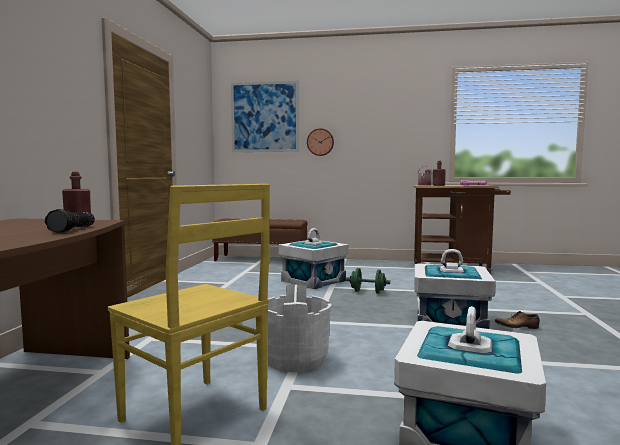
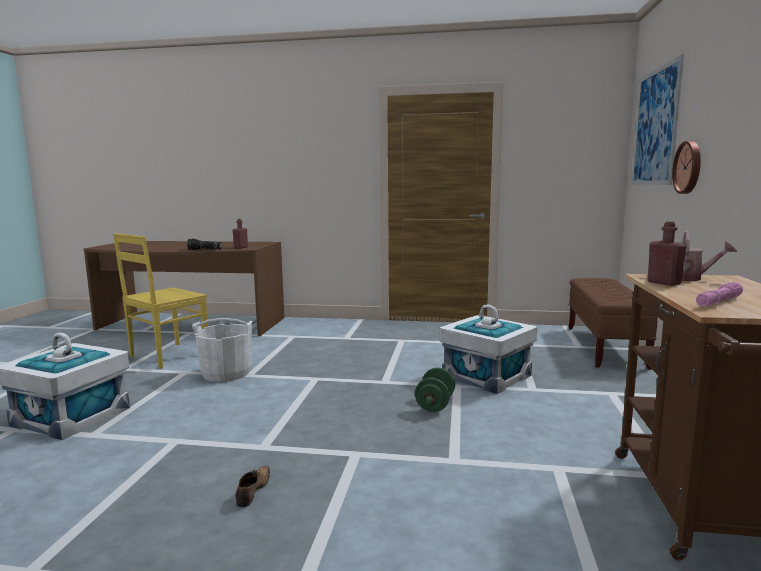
camera: 90 degrees right, 5 degrees up
(450, 321) = (292, 444): white storage box -> none

